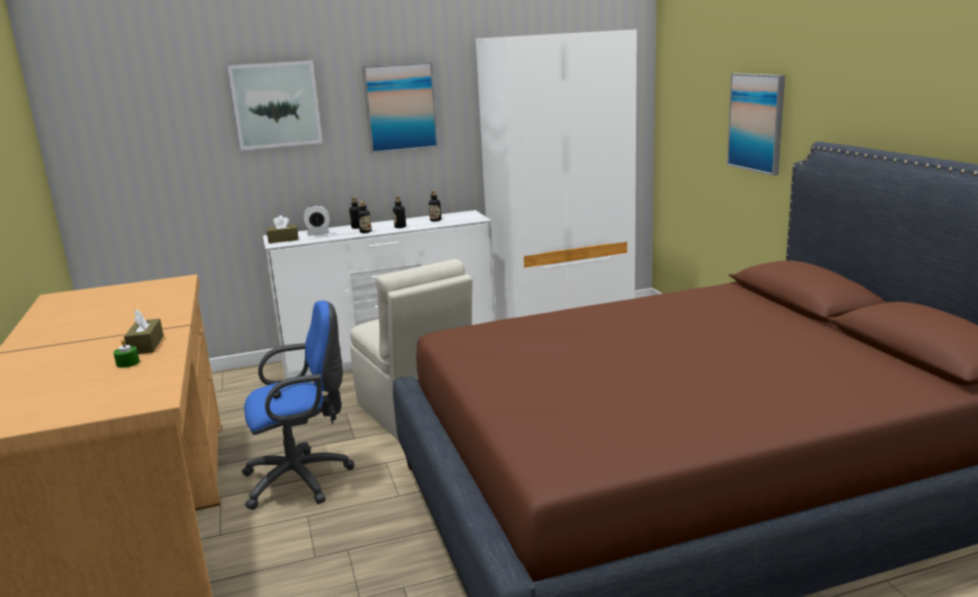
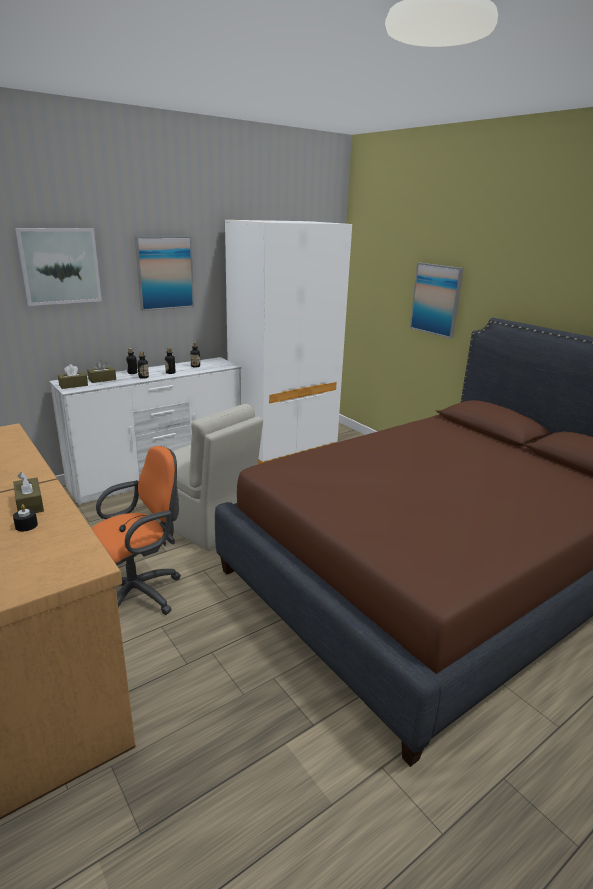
camera: 20 degrees left, 5 degrees up
(128, 363) = (26, 525): green candle -> black candle
(303, 479) = (140, 593): blue office chair -> orange office chair
(318, 234) = (102, 379): alarm clock -> brown tissue box

